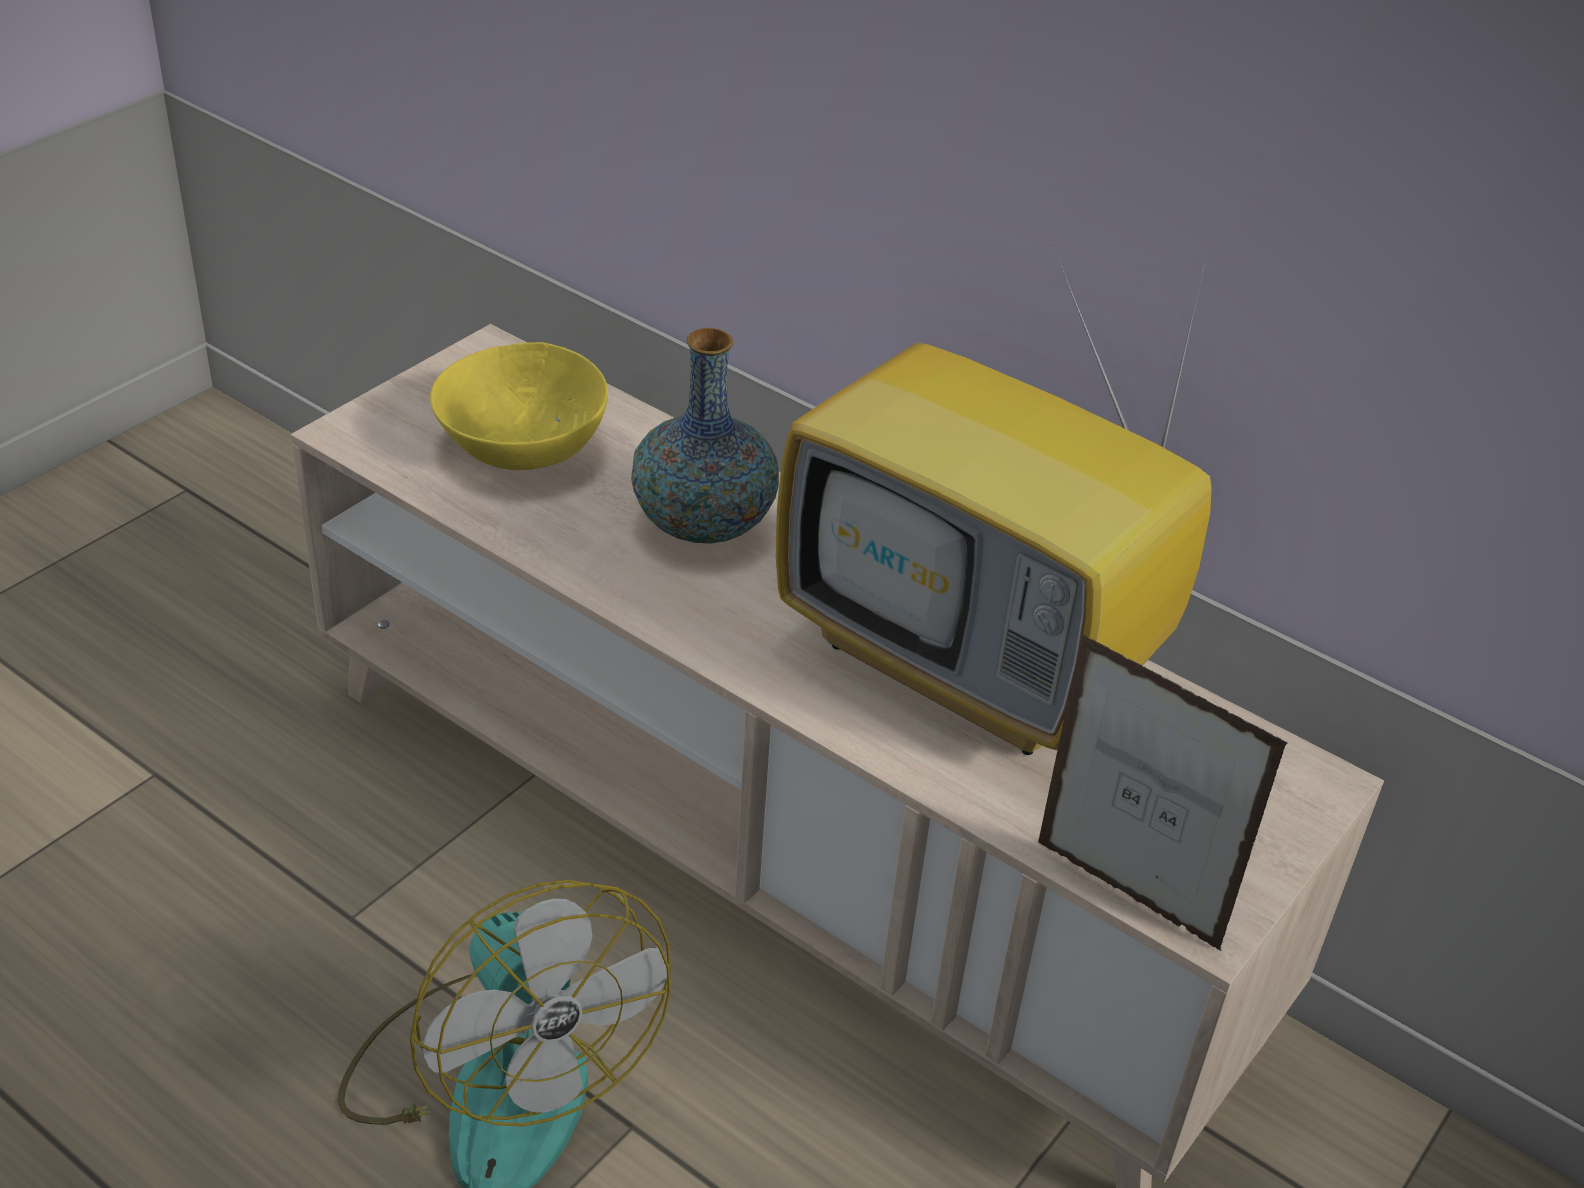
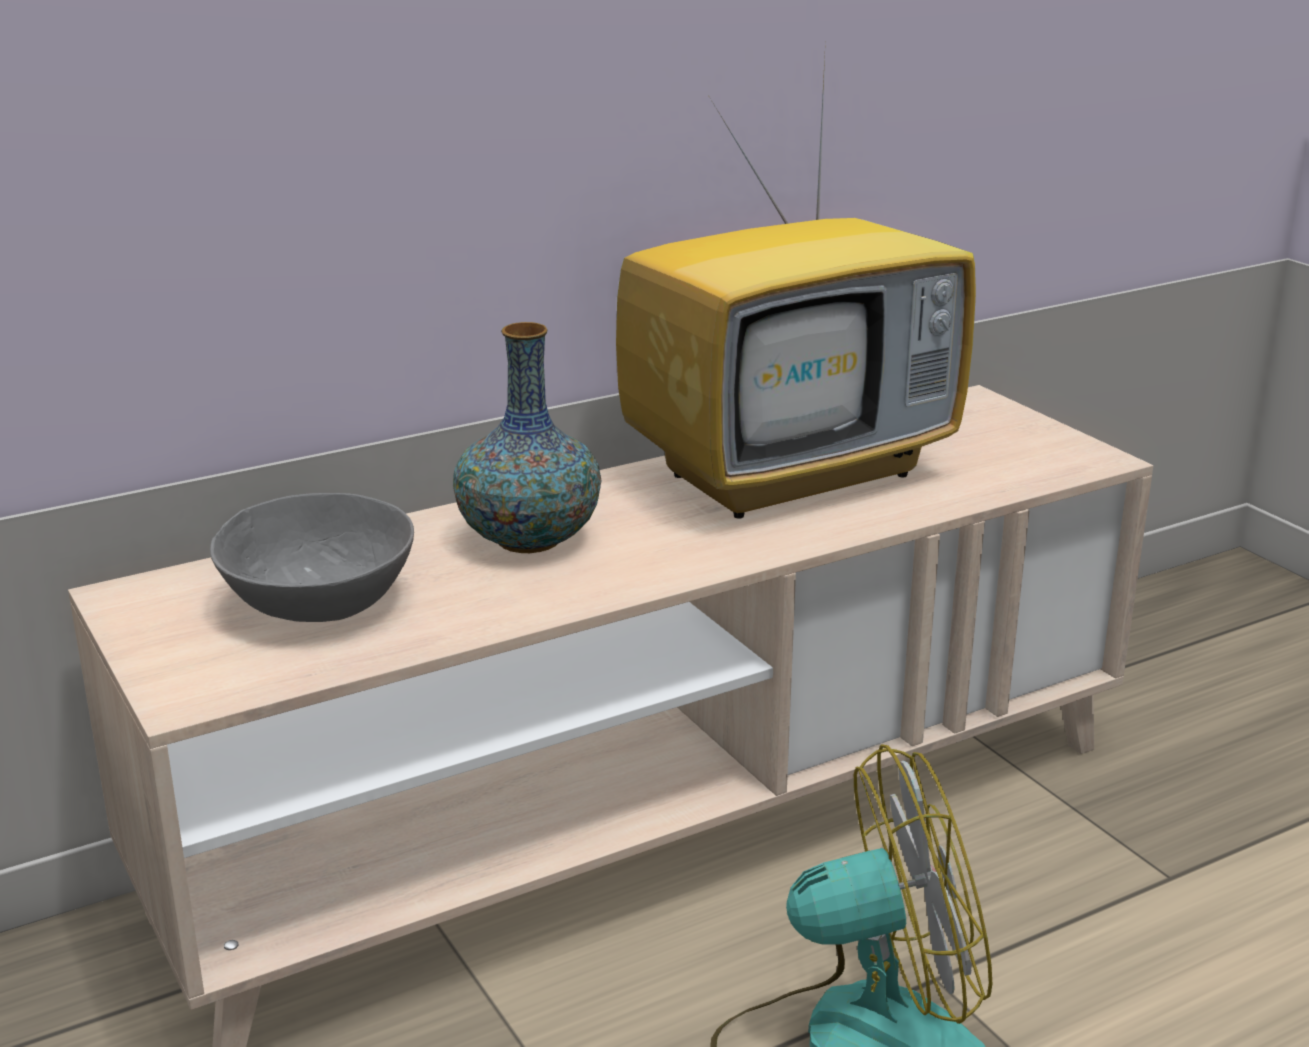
camera: 65 degrees left, 15 degrees down
(522, 446) = (320, 603): yellow bowl -> grey bowl
(1127, 895) = (1064, 475): picture frame -> none

